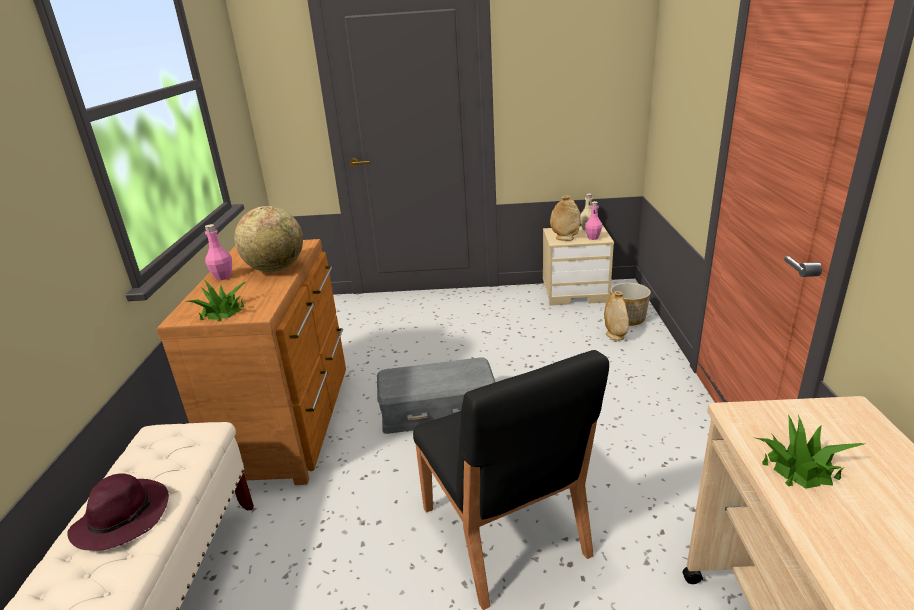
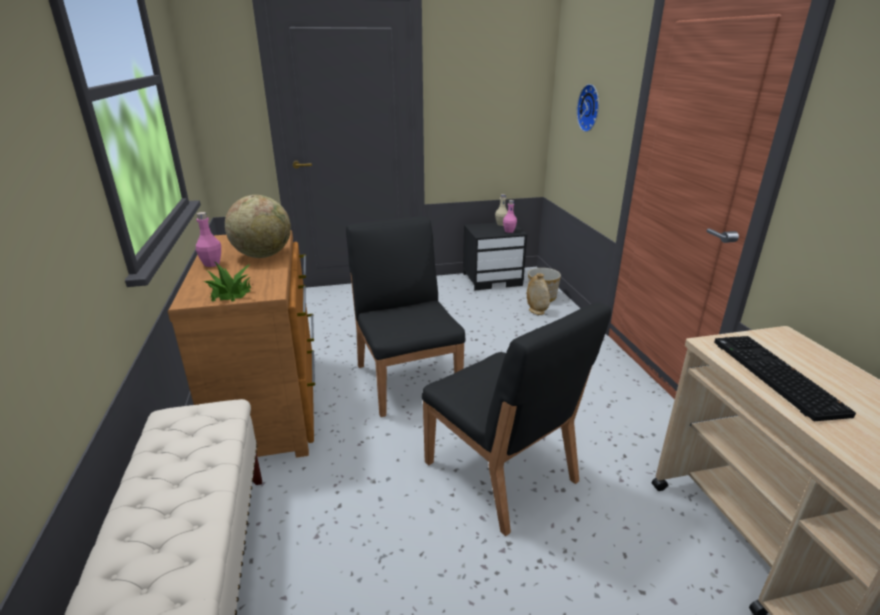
camera: 15 degrees left, 0 degrees up
(123, 516) = (173, 492): purple hat -> none
(438, 408) = (407, 380): grey storage box -> black chair
(564, 238) = (486, 232): beige vase -> none
(576, 292) = (492, 279): beige nightstand -> black nightstand
(685, 93) = (591, 108): none -> wall clock
(800, 467) = (772, 376): potted plant -> keyboard

